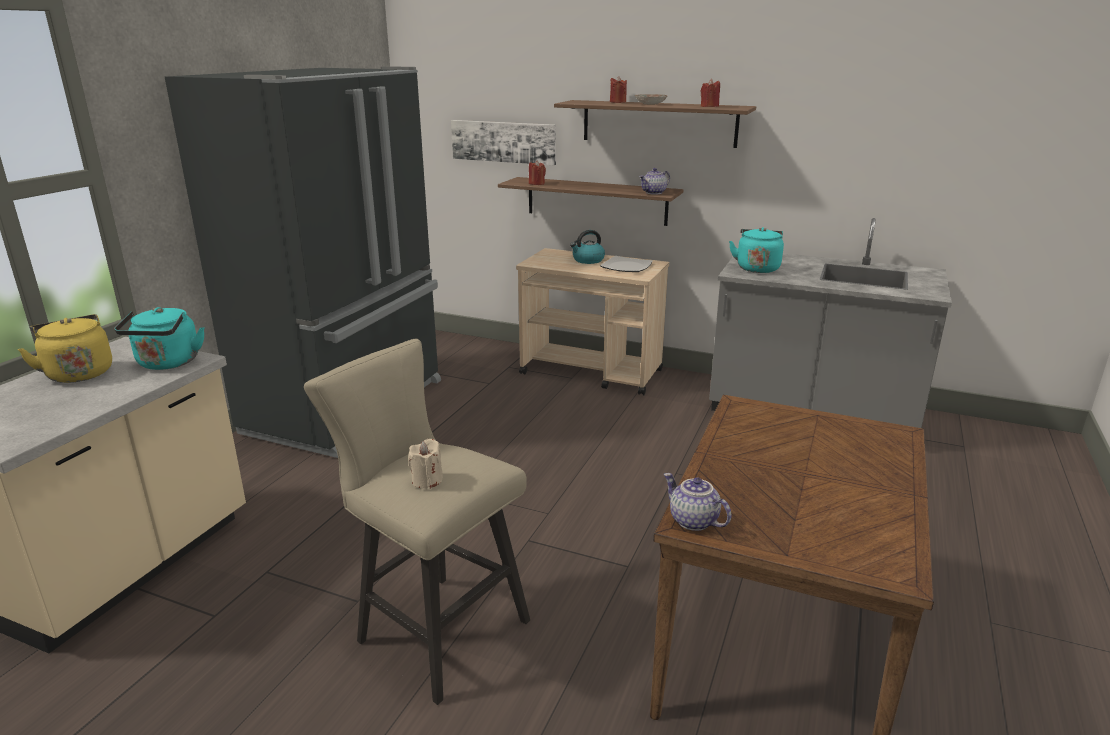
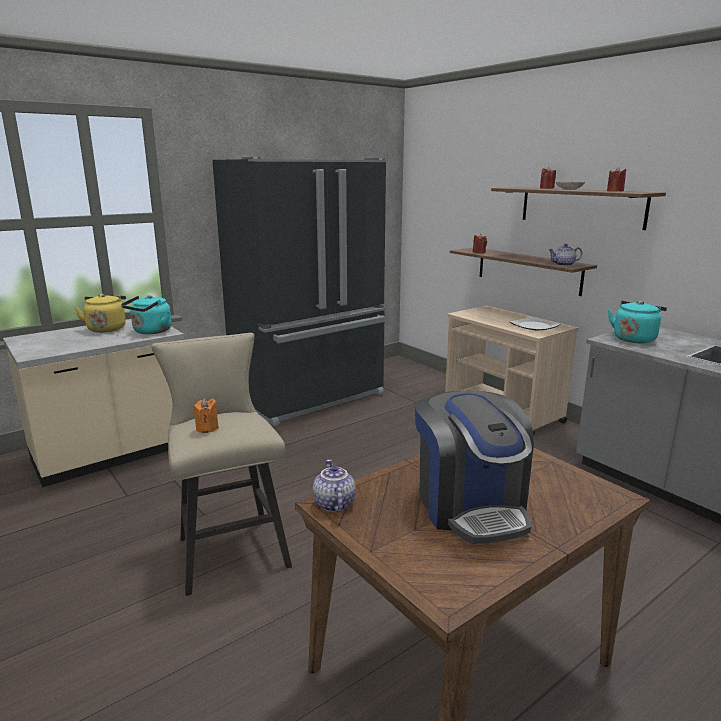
camera: 30 degrees right, 5 degrees down
(427, 480) = (207, 428): beige candle -> orange candle
(504, 141) = (467, 219): picture -> none
(588, 260) = (508, 317): kettle -> none
(809, 480) = (470, 506): none -> coffee machine

